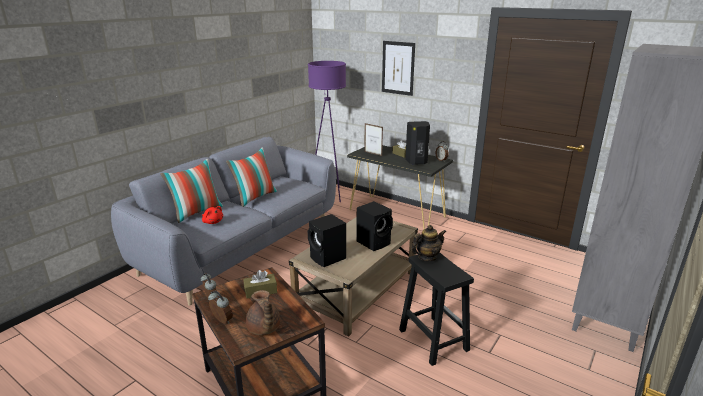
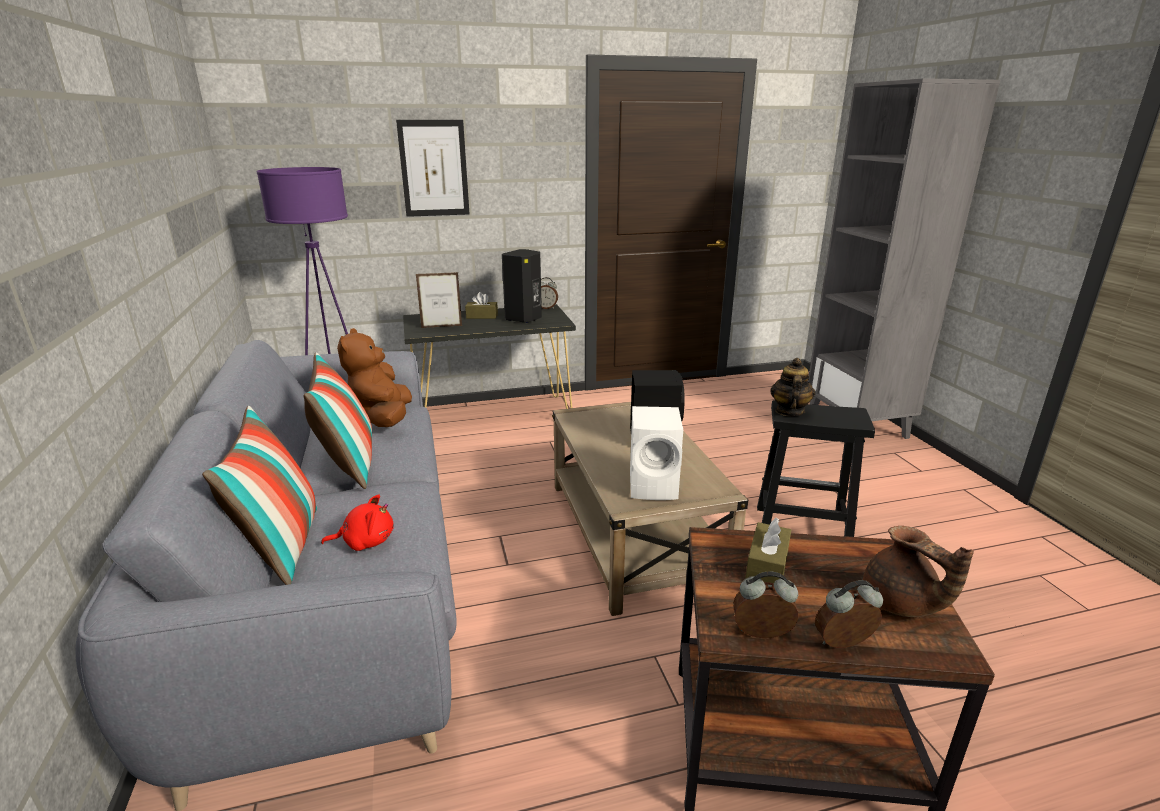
camera: 50 degrees left, 0 degrees up
(263, 329) = (900, 604): brown teapot -> brown teapot turned 45 degrees clockwise
(295, 186) = (383, 419): none -> brown plush toy
(328, 258) = (655, 486): black speaker -> white speaker

